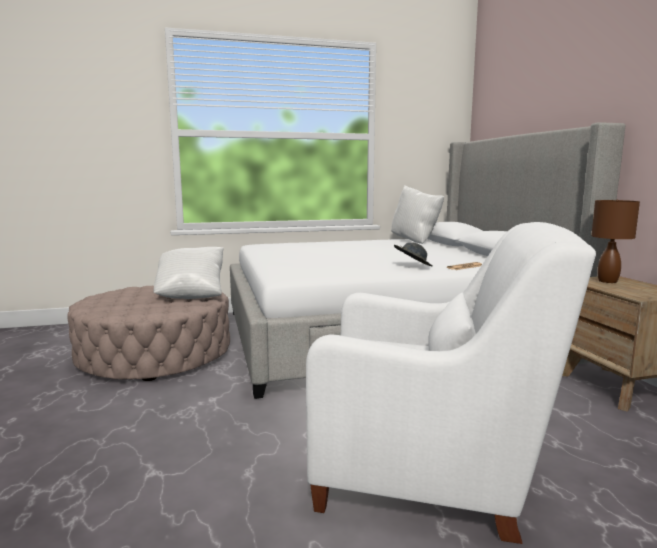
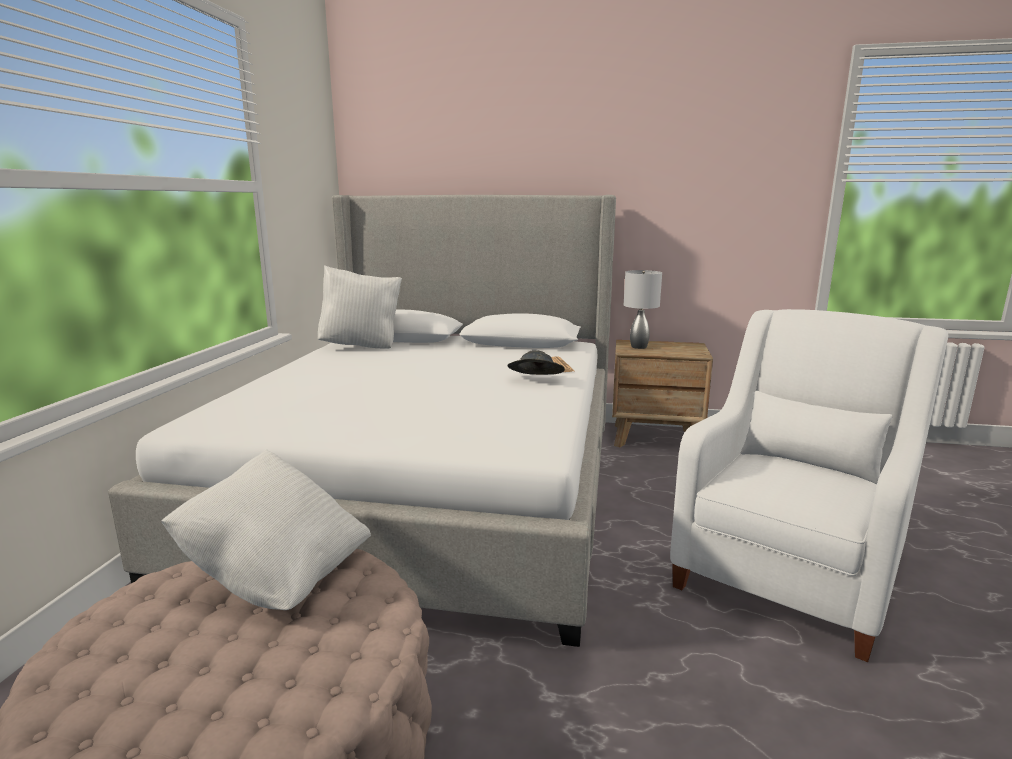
camera: 65 degrees left, 5 degrees up
(607, 281) = (638, 347): brown table lamp -> grey table lamp

